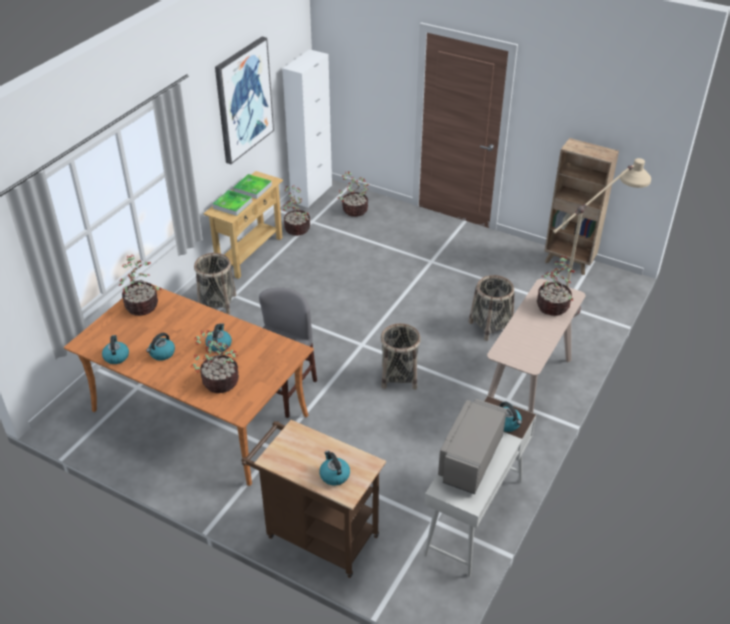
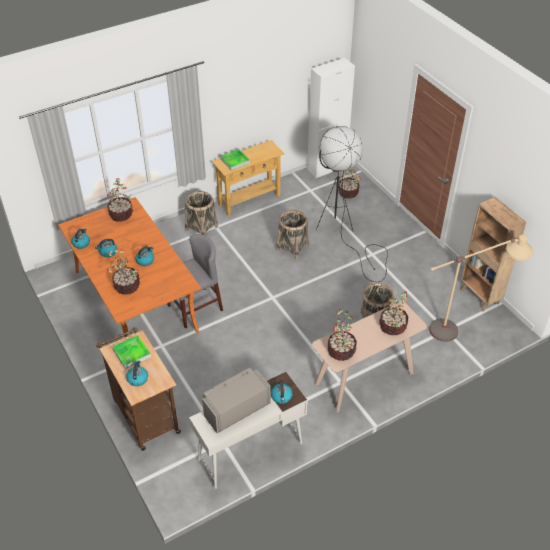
camera: 30 degrees right, 5 degrees up
(243, 100) = (266, 86): picture -> none
(252, 188) = (258, 153): tray -> tray (132, 353)
(296, 228) = (295, 192): potted plant -> potted plant (341, 350)
(385, 252) = (344, 234): none -> black floor lamp
(399, 377) = (279, 331): basket -> basket (292, 247)

